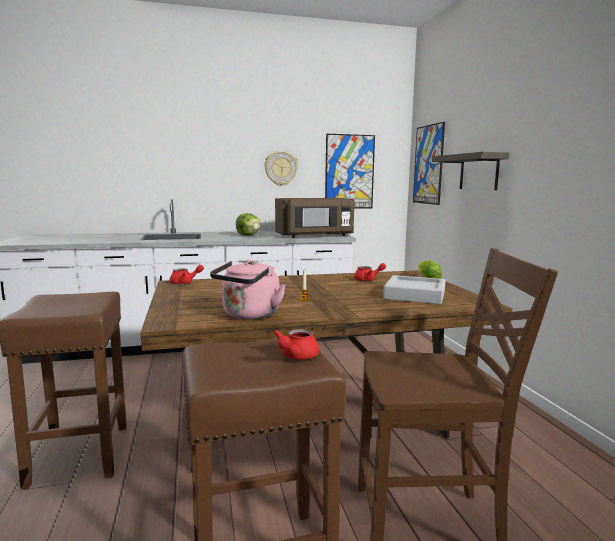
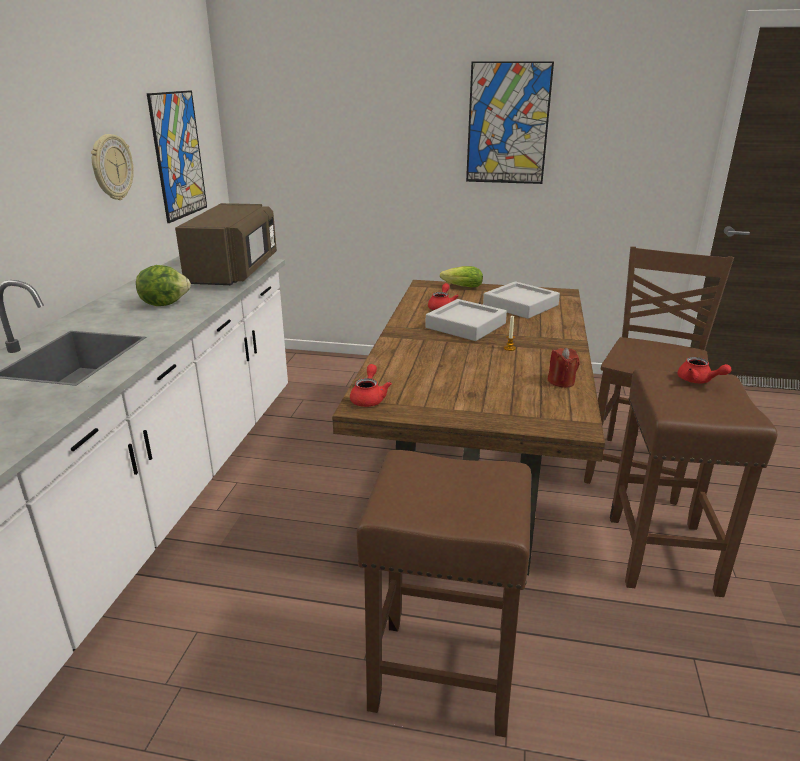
camera: 65 degrees left, 15 degrees up
(249, 315) = (561, 382): pink kettle -> red candle
(337, 287) = (465, 325): none -> grey tray
(428, 164) = (278, 135): picture -> picture (508, 124)
(479, 172) = (392, 150): shelf -> none

